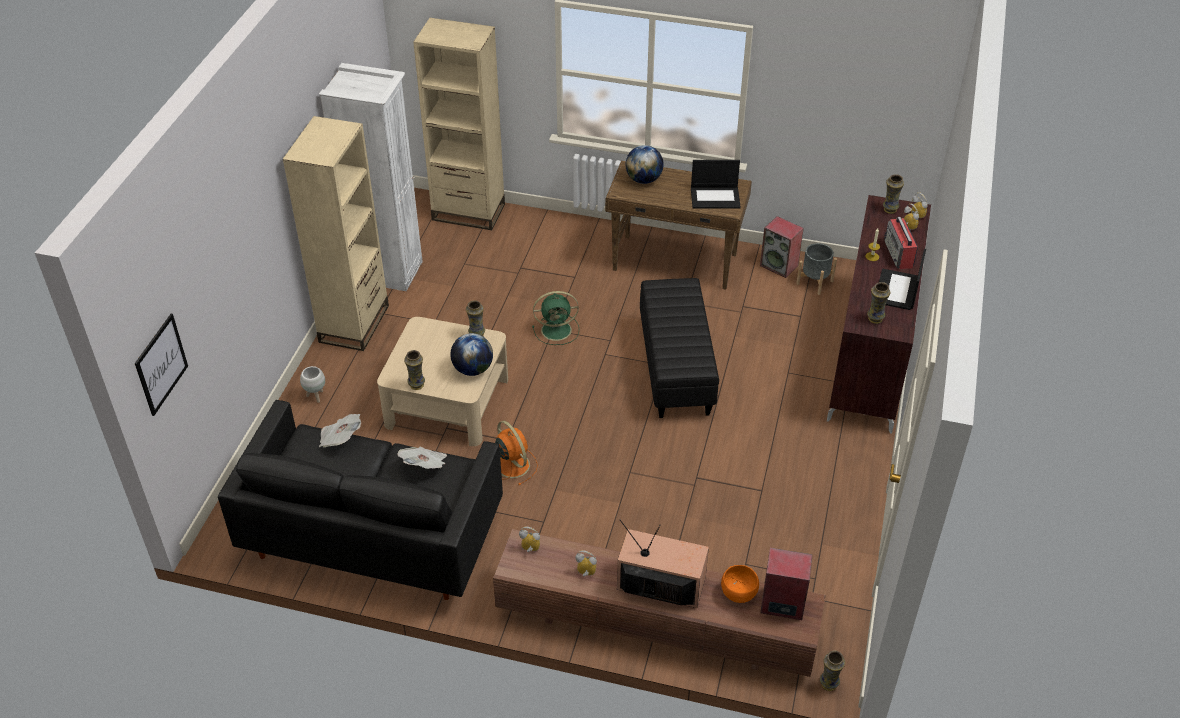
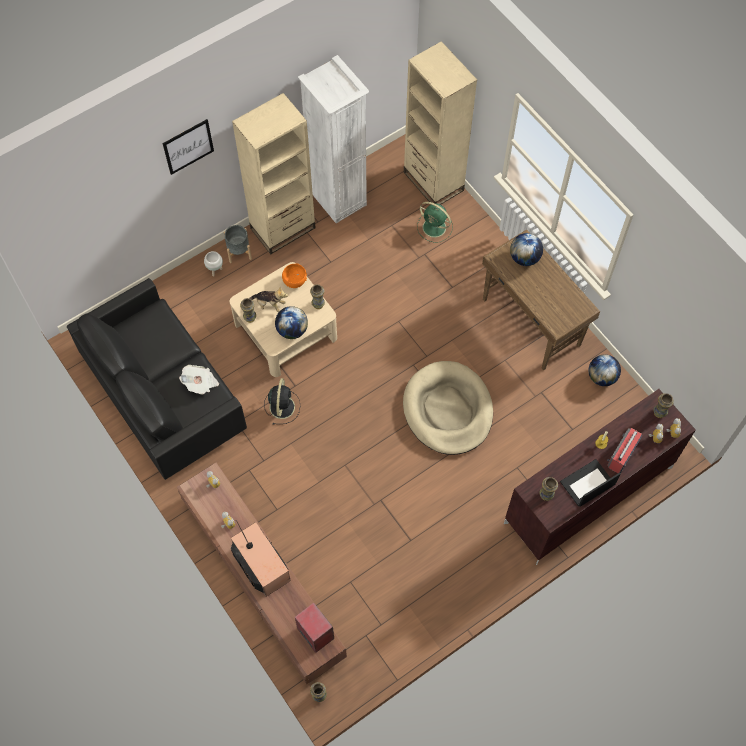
camera: 40 degrees right, 20 degrees up
(161, 364) = (57, 235): picture -> picture (188, 146)
(340, 439) = (172, 328): newspaper -> none
(425, 363) = (269, 304): none -> plush toy
(512, 464) = (282, 406): orange fan -> black fan
(557, 330) = (401, 323): green fan -> green fan (435, 228)
(677, 368) = (448, 410): black ottoman -> beige dog bed
(715, 197) = (558, 308): laptop -> none
(738, 593) = (297, 606): orange bowl -> orange bowl (294, 281)
(779, 265) = (601, 377): speaker -> globe
(814, 282) = (612, 409): grey planter -> grey planter (239, 252)

